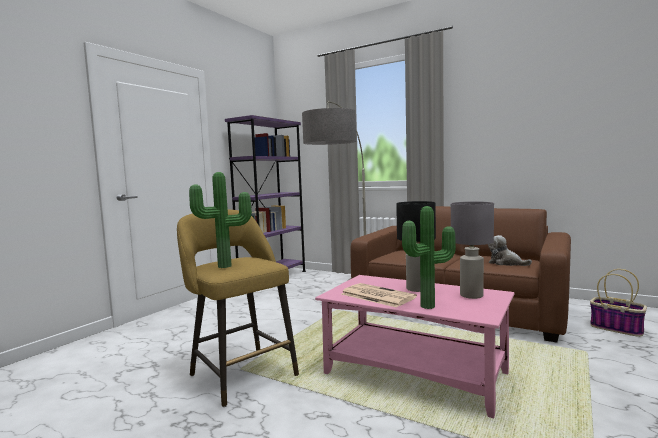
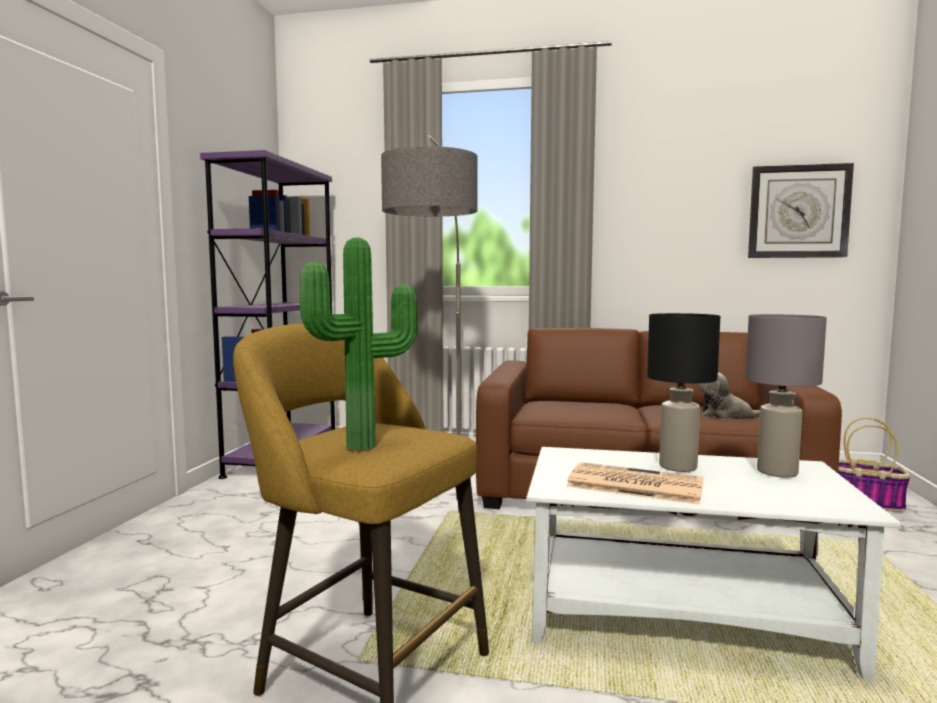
camera: 20 degrees left, 0 degrees up
(416, 373) = (684, 616): pink coffee table -> white coffee table
(429, 307) = (751, 499): potted plant -> none
(588, 124) = (798, 212): none -> wall clock

